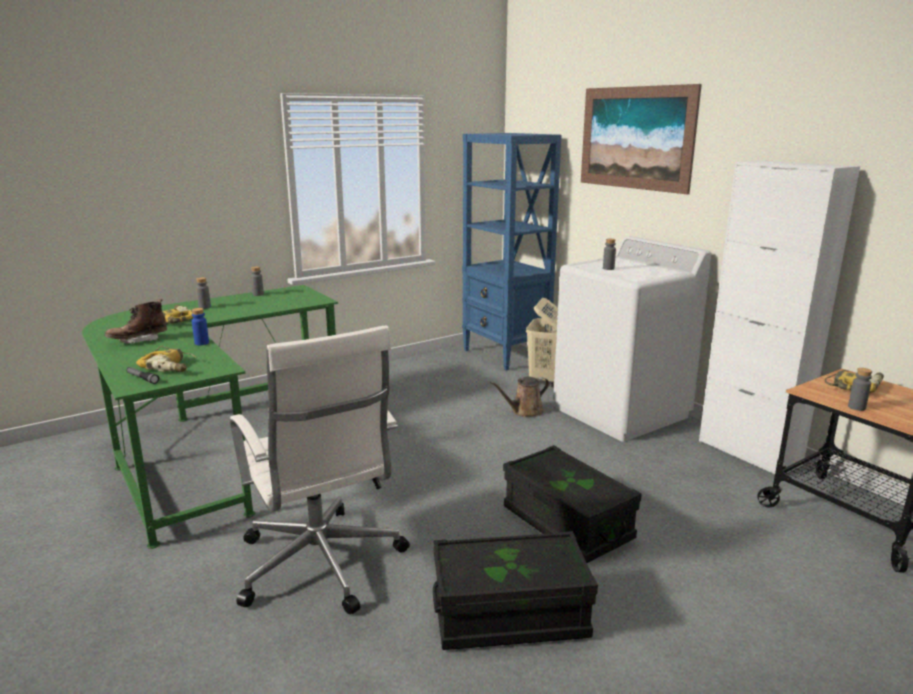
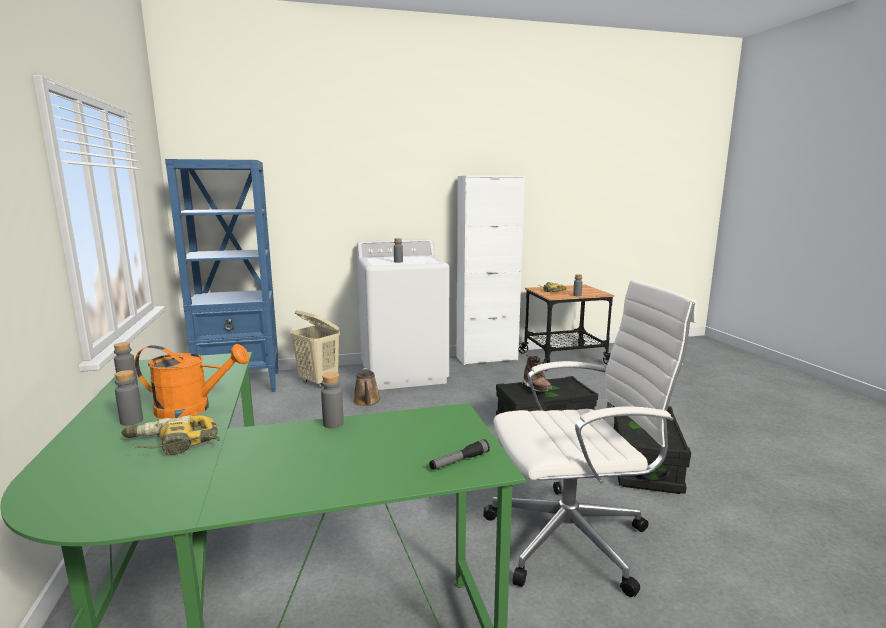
camera: 70 degrees left, 5 degrees down
(138, 340) = (257, 471): brown boot -> brown boot (536, 388)
(170, 366) = (419, 443): power drill -> none
(201, 343) = (333, 424): blue bottle -> grey bottle
(223, 313) = (193, 409): none -> orange watering can
(635, 138) = (348, 164): picture -> none

